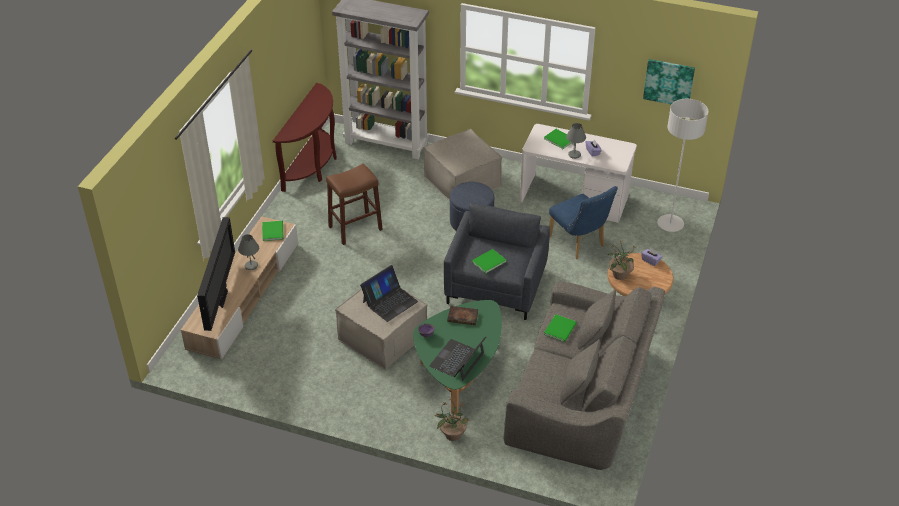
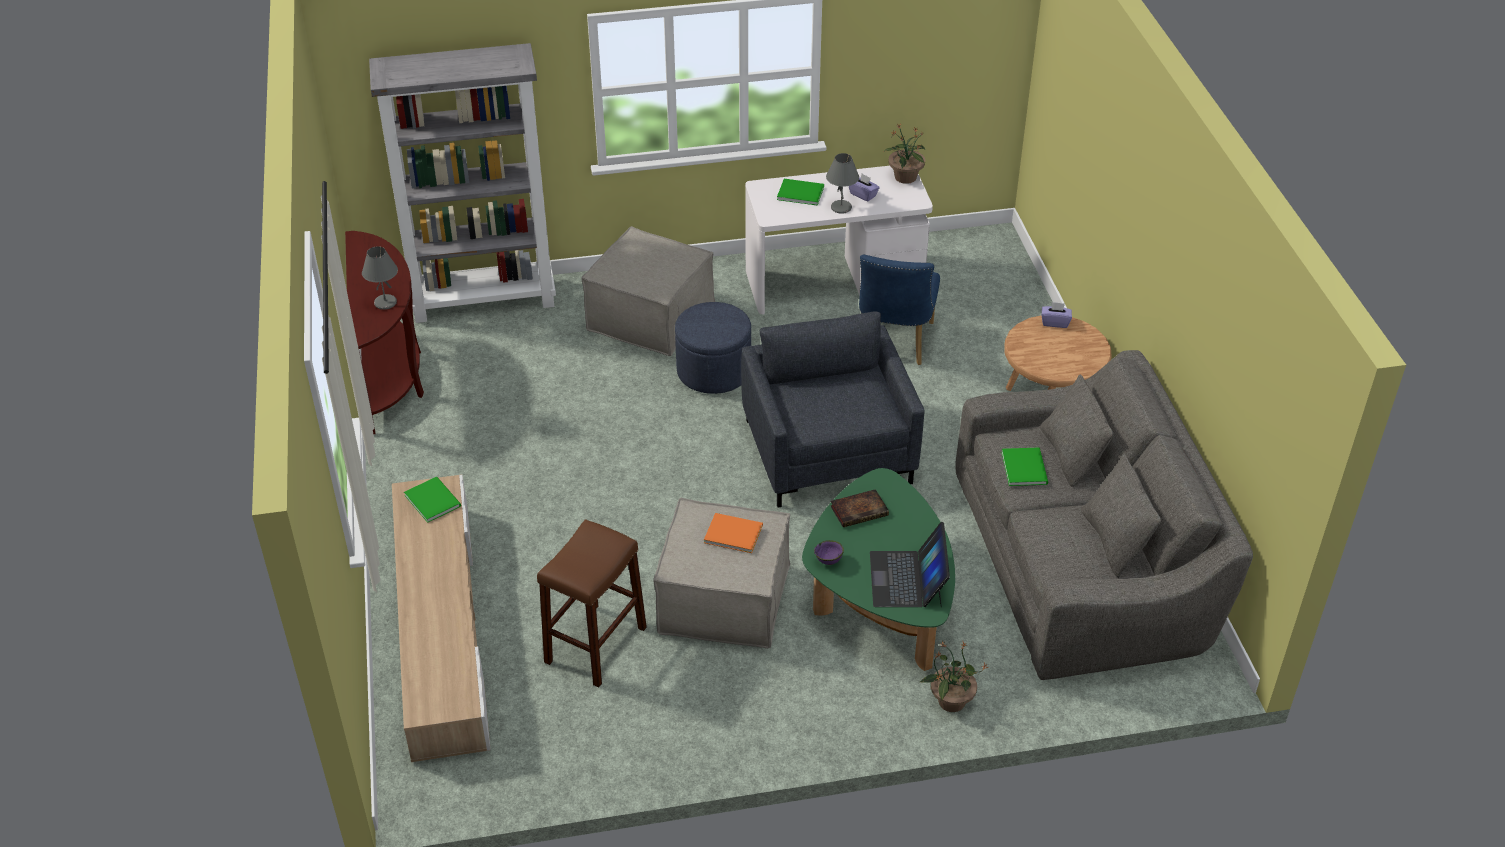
camera: 30 degrees left, 0 degrees up
(222, 298) = (434, 643): television -> none
(251, 266) = (441, 571): grey table lamp -> grey table lamp (385, 303)
(355, 228) = (540, 448): brown stool -> brown stool (595, 645)
(389, 301) = (732, 533): laptop -> orange book
(487, 261) = (833, 412): green book -> none
(579, 244) = (894, 344): blue chair -> blue chair turned 75 degrees clockwise
(619, 275) = (1032, 358): potted plant -> potted plant (905, 177)
(669, 82) = (945, 49): picture -> none
(670, 224) = (992, 271): grey floor lamp -> none

